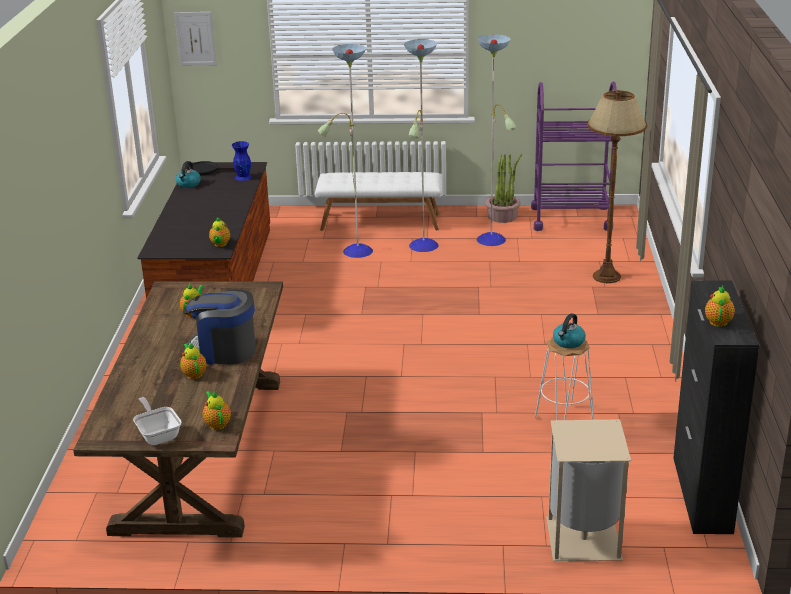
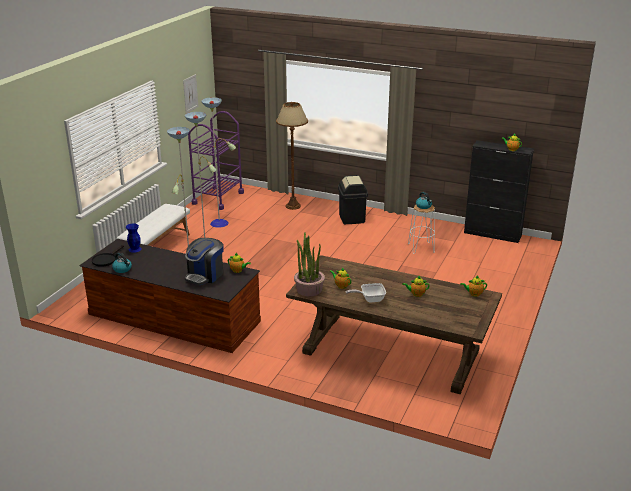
camera: 70 degrees left, 0 degrees up
(158, 435) = (478, 312): frying pan -> frying pan (370, 299)
(195, 38) = (31, 176): picture -> picture (190, 93)
(223, 351) = (395, 283): coffee machine -> coffee machine (205, 275)
(502, 216) = (193, 214): potted plant -> potted plant (309, 289)
(582, 539) = (513, 265): beige trash can -> none
(615, 334) = (352, 218): none -> black trash can

